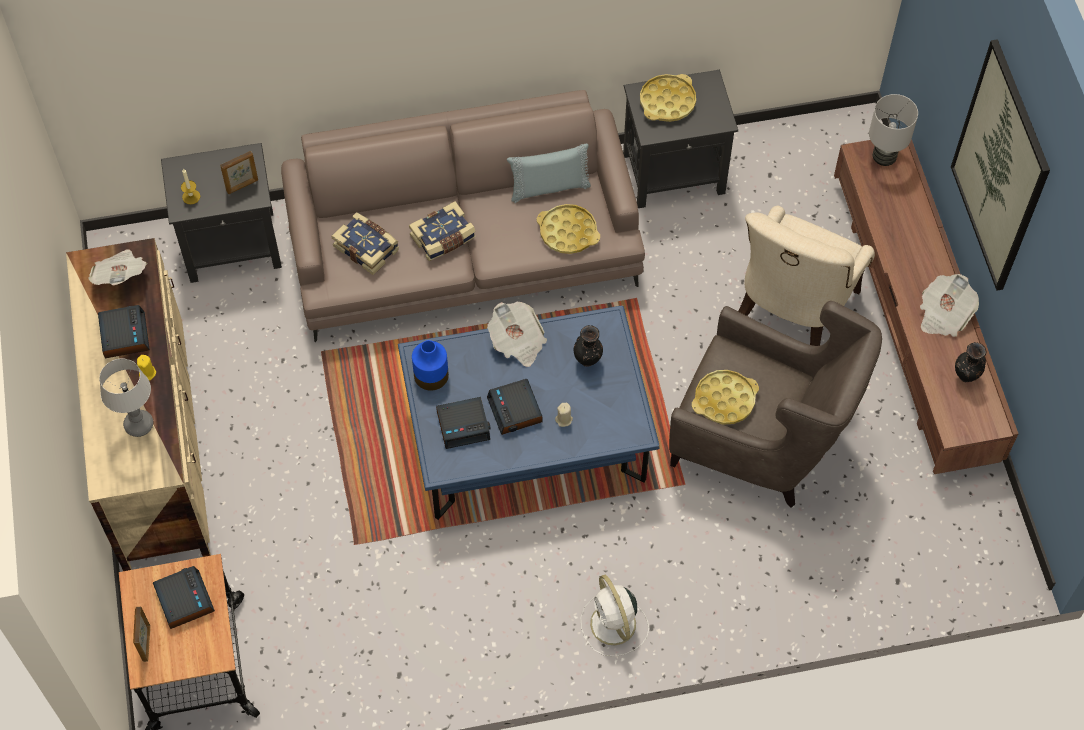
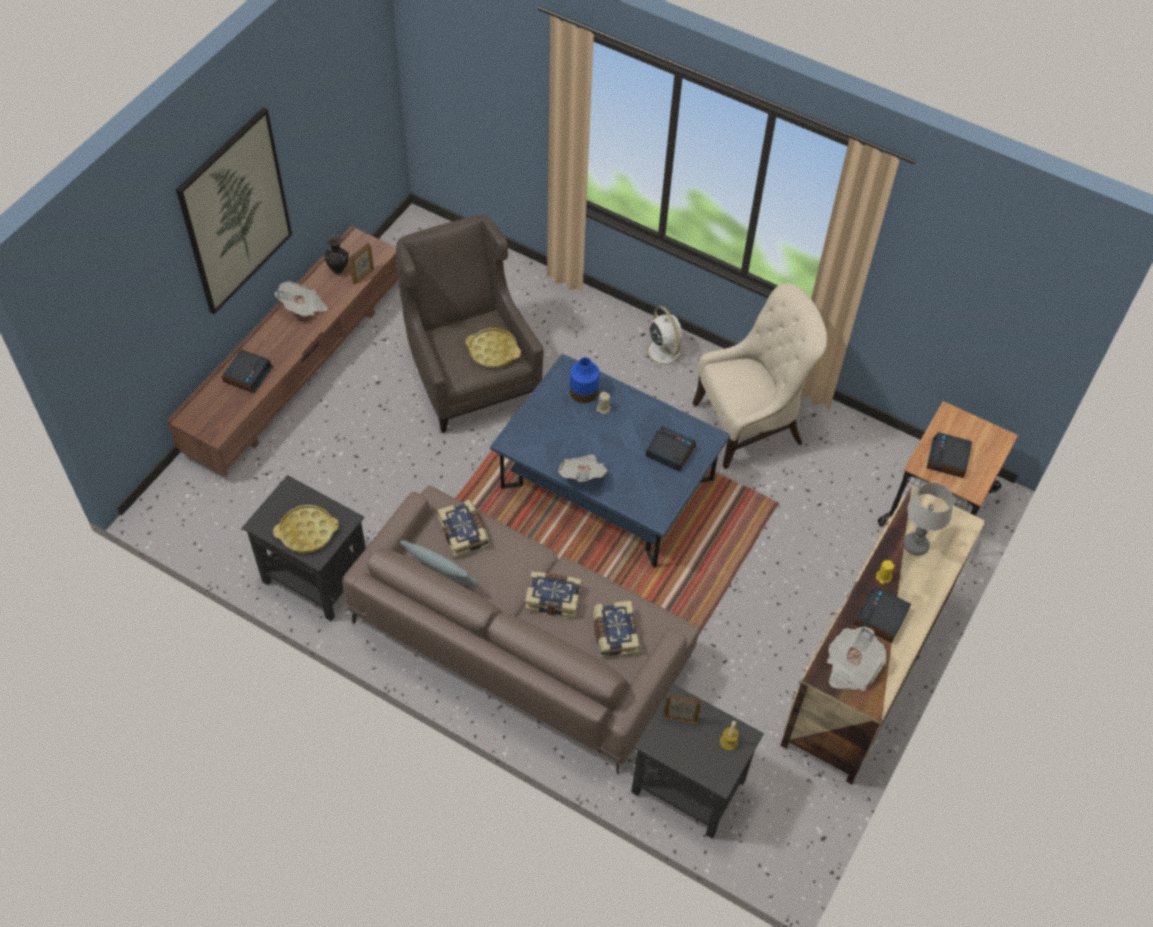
camera: 140 degrees left, 5 degrees down
(146, 643) = (990, 451): picture frame -> picture frame (363, 276)
(431, 374) = (660, 497): blue vase -> blue vase (583, 392)
(515, 410) = (628, 436): alarm clock -> alarm clock (247, 374)
(568, 232) = (464, 533): yellow tray -> book
(588, 361) = (551, 430): black vase -> none
(614, 625) = (663, 350): white fan -> white fan turned 45 degrees counterclockwise
(793, 310) = (357, 429): beige armchair -> beige armchair (749, 424)
(884, 156) = (202, 419): grey table lamp -> none

